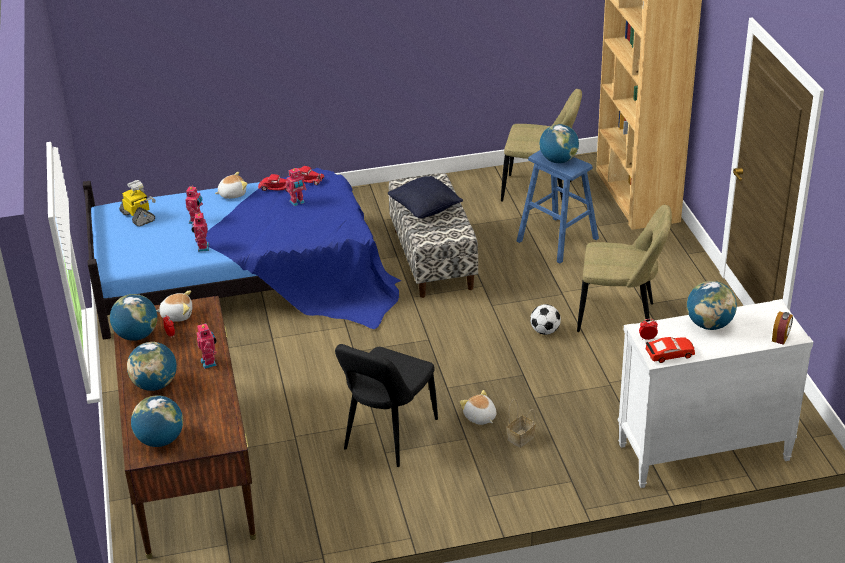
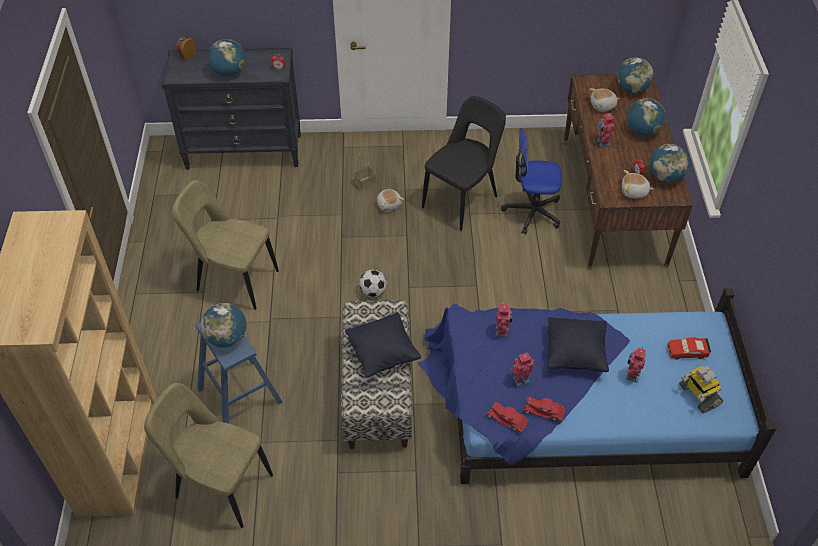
camera: 170 degrees left, 15 degrees up
(202, 248) = (621, 328): toy robot -> toy robot (502, 331)
(232, 194) = (594, 415): plush toy -> plush toy (603, 106)
(248, 225) = (575, 354): none -> black pillow
(296, 436) = (532, 212): none -> office chair
(545, 331) = (305, 277): football -> football (373, 291)
(669, 354) = (271, 55): red toy car -> red toy car (687, 351)
(702, 453) = (244, 151): white dresser -> black dresser

